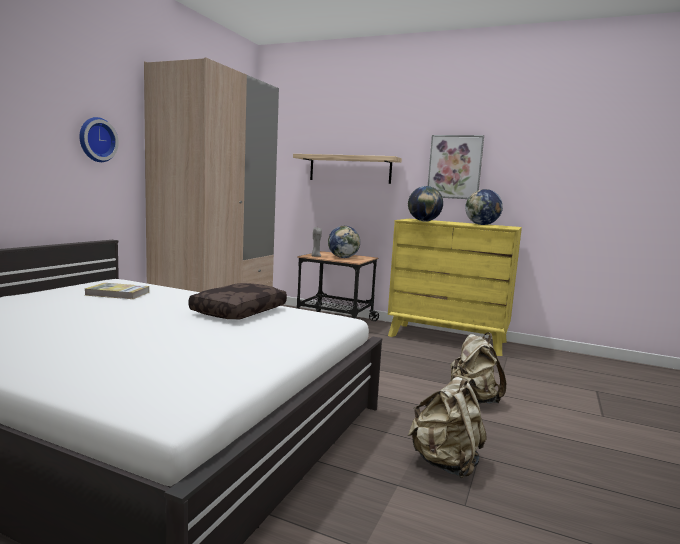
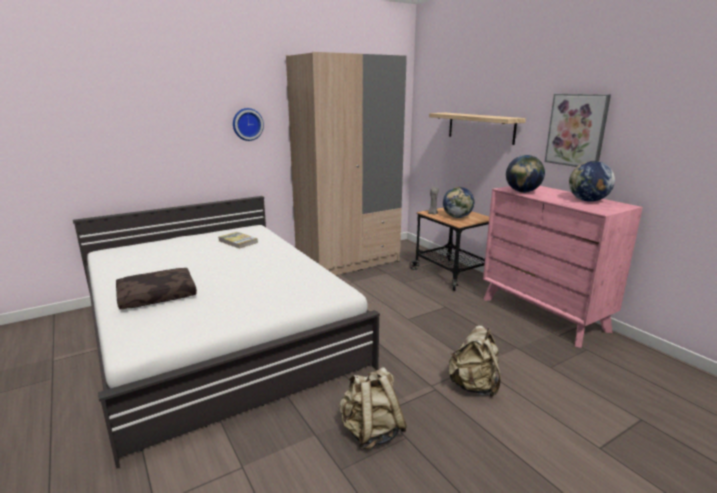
camera: 35 degrees right, 10 degrees up
(239, 311) = (284, 270): brown pillow -> brown pillow (158, 295)
(447, 339) = (543, 314): yellow dresser -> pink dresser

